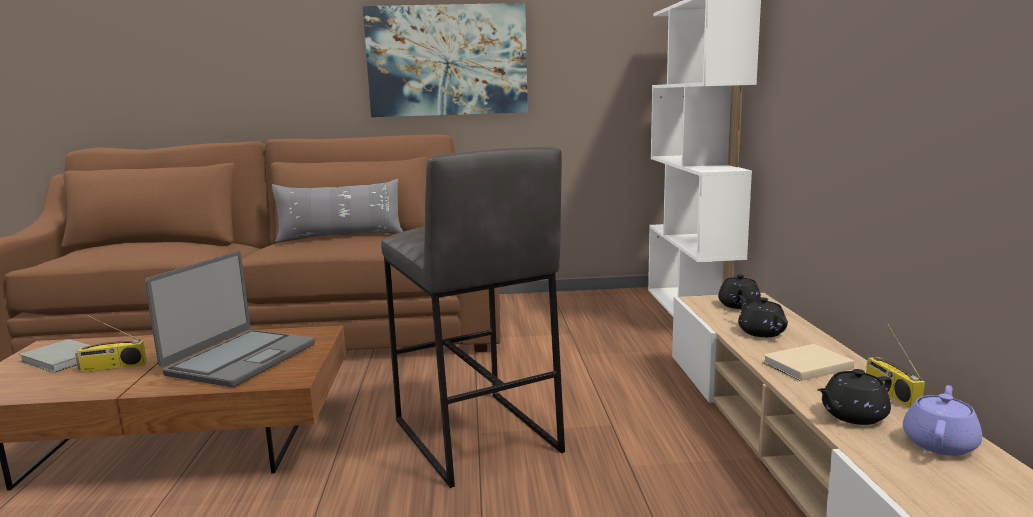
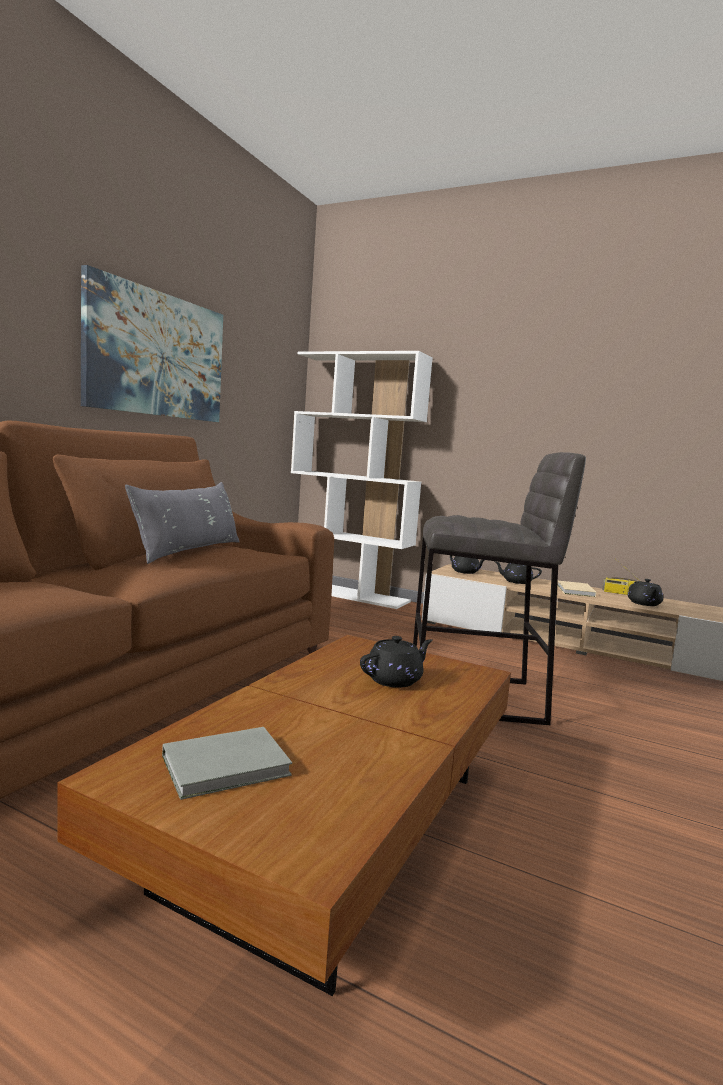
camera: 60 degrees left, 5 degrees down
(112, 367) = (326, 737): radio -> none
(240, 359) = (394, 680): laptop -> black teapot
(940, 443) = (679, 604): purple teapot -> none

